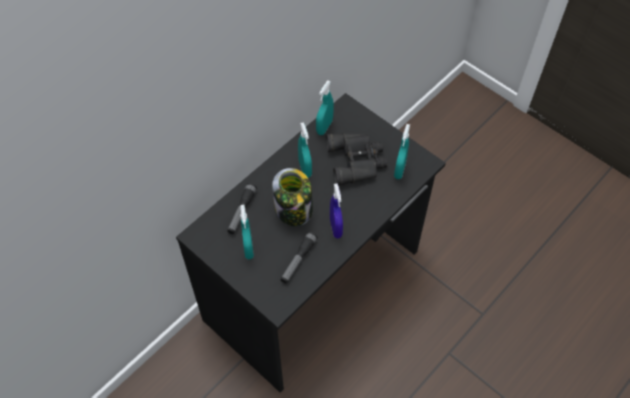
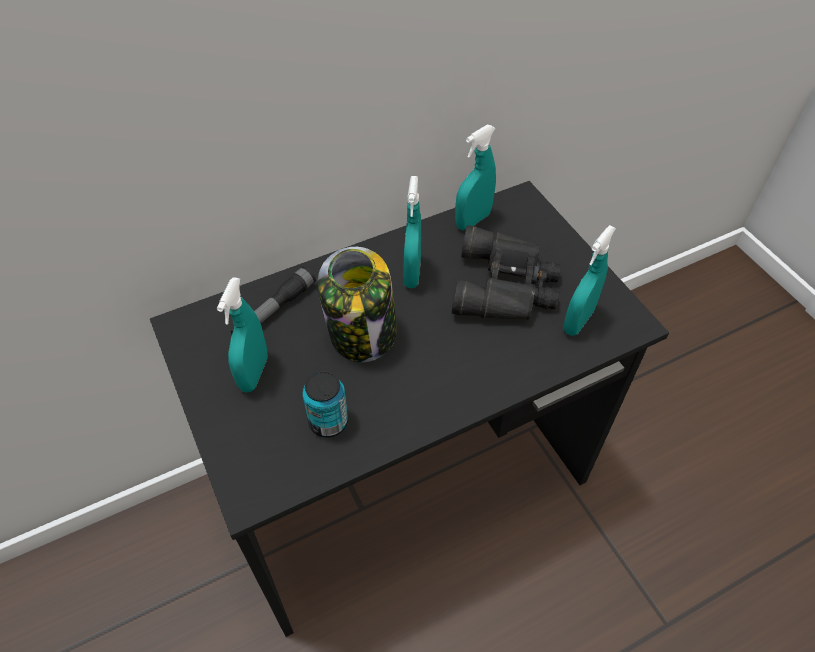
camera: 20 degrees right, 5 degrees down
(298, 260) = (328, 422): flashlight -> can
(335, 228) = (421, 385): blue spray bottle -> none

